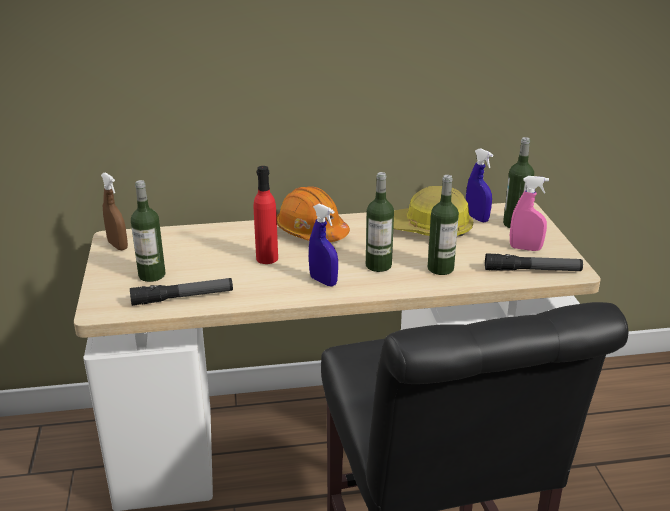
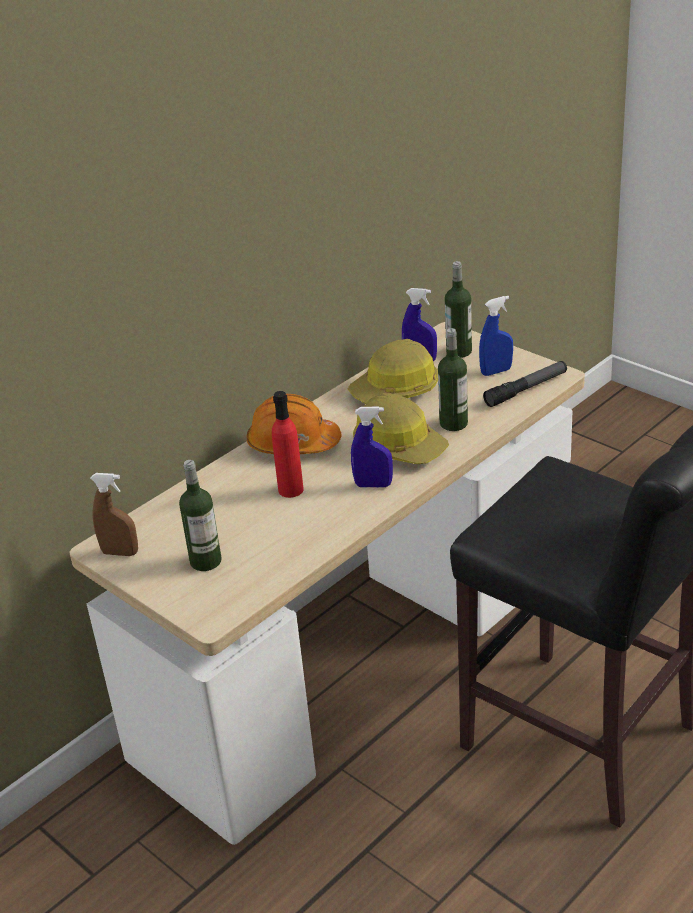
camera: 35 degrees left, 5 degrees up
(183, 297) = (271, 565): flashlight -> none
(378, 265) = (399, 446): bottle -> hard hat
(525, 248) = (496, 371): pink spray bottle -> blue spray bottle

